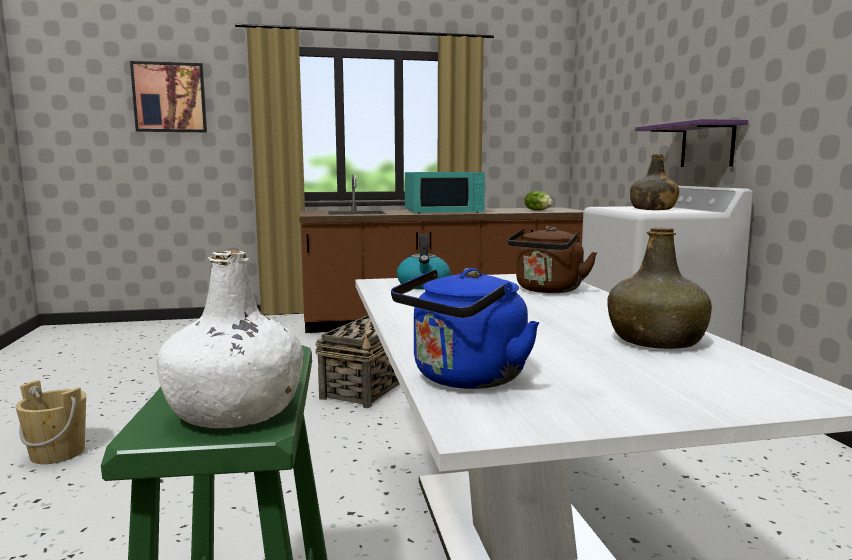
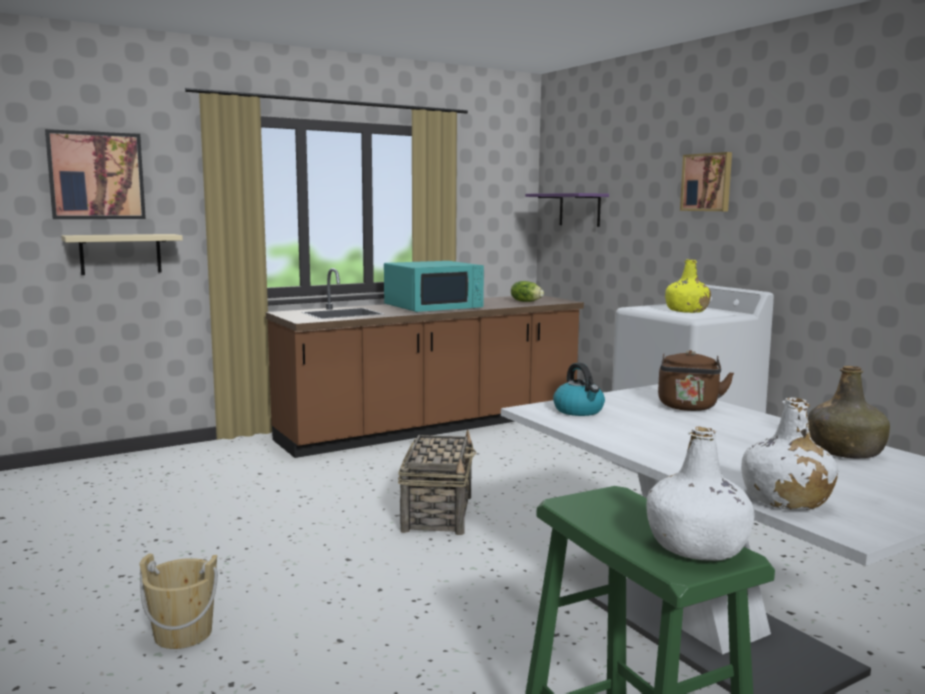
camera: 20 degrees left, 0 degrees up
(188, 160) = (120, 254): none -> beige shelf
(464, 379) = (785, 500): blue kettle -> white bottle
(652, 209) = (686, 311): green bottle -> yellow bottle
(699, 77) = (707, 182): none -> picture
(707, 145) = (719, 247): purple shelf -> purple shelf (579, 209)

